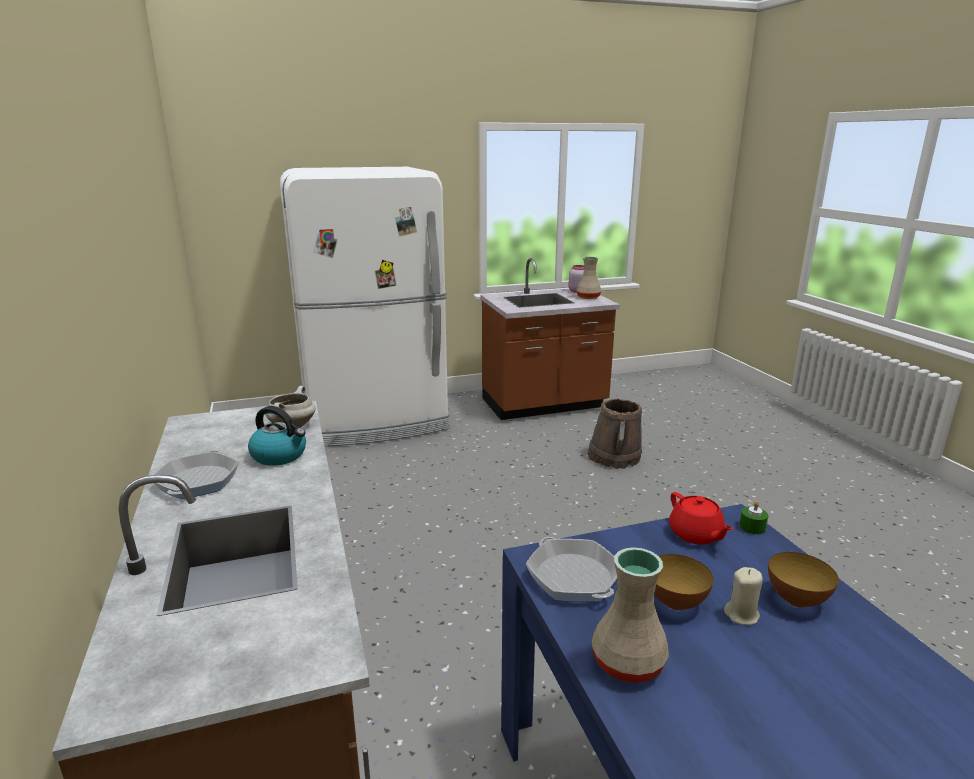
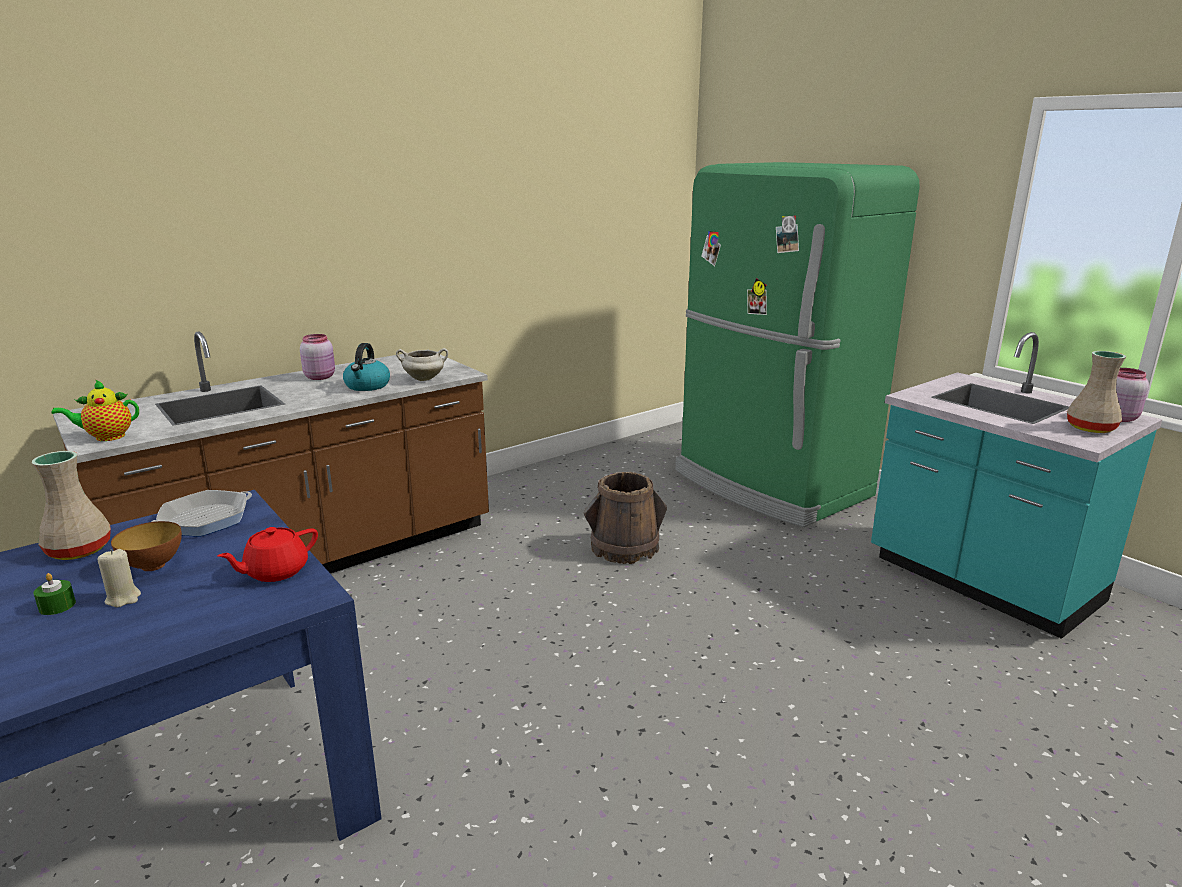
camera: 70 degrees right, 0 degrees up
(198, 481) = (320, 377): frying pan -> pink jar
(300, 649) = (106, 437): none -> teapot
(376, 422) = (770, 485): white fridge -> green fridge
(544, 405) = (981, 582): brown counter -> turquoise counter
(614, 457) = (877, 674): brown bucket -> brown bucket (624, 548)
(752, 527) = (293, 605): green candle -> green candle (57, 606)
(796, 600) = (138, 630): bowl -> none

